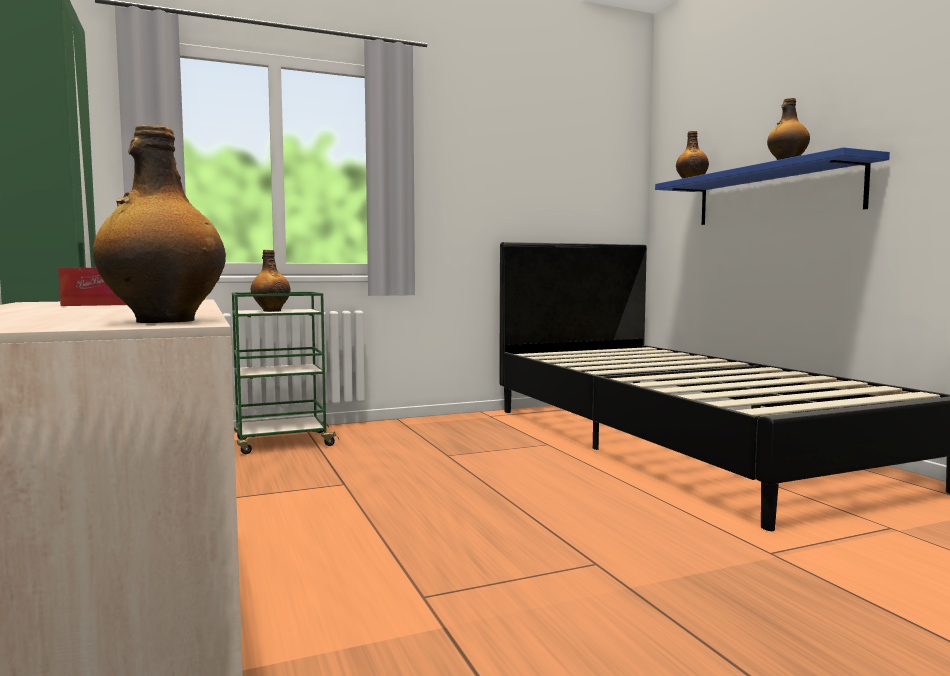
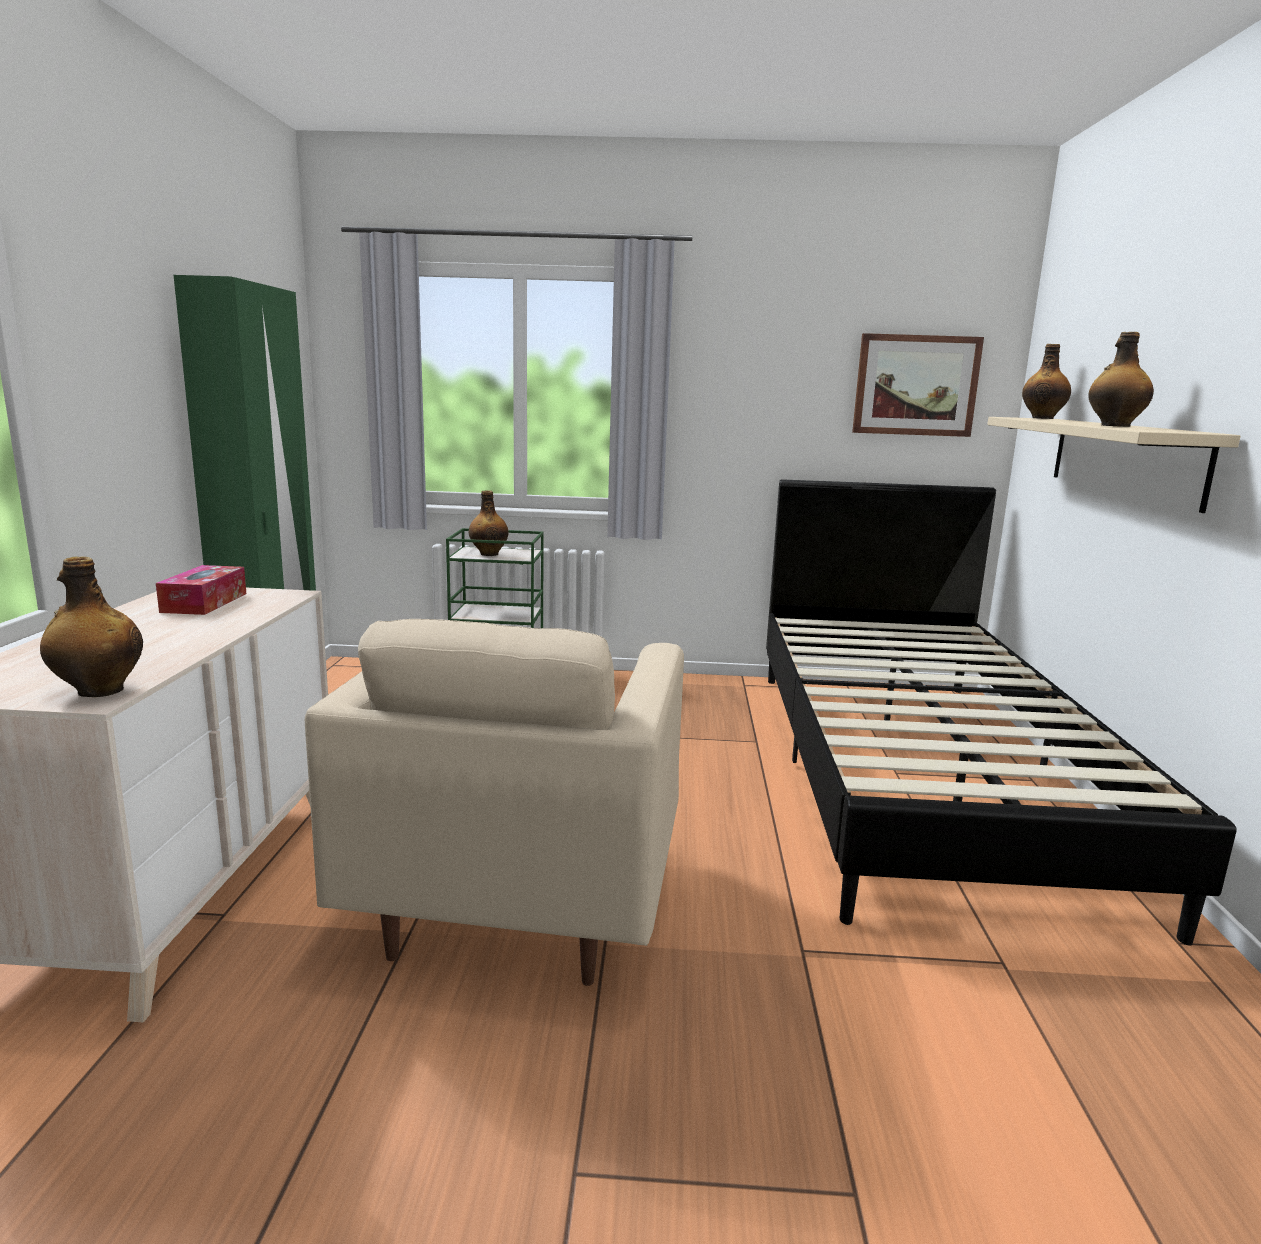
camera: 25 degrees right, 10 degrees up
(512, 576) = (519, 899): none -> beige armchair
(585, 171) = (915, 385): none -> picture
(774, 195) = (1124, 459): blue shelf -> beige shelf

